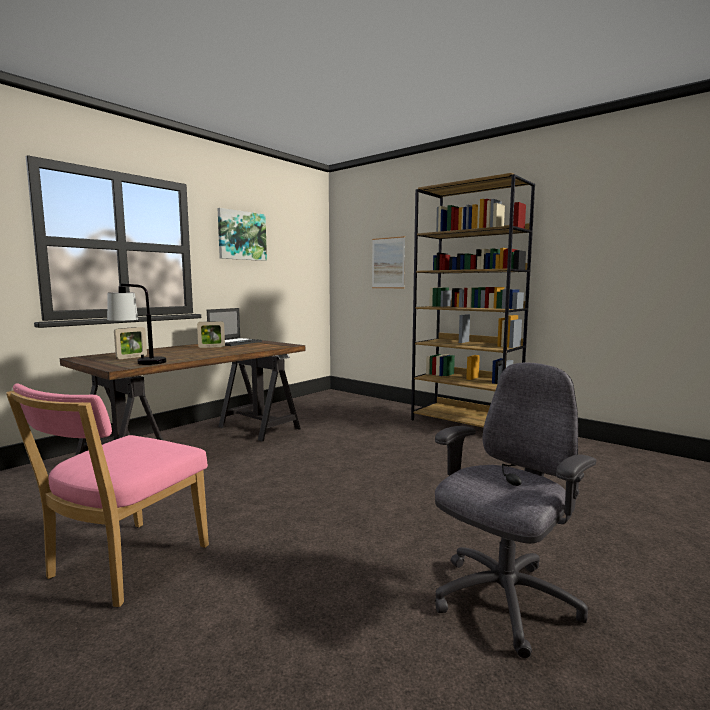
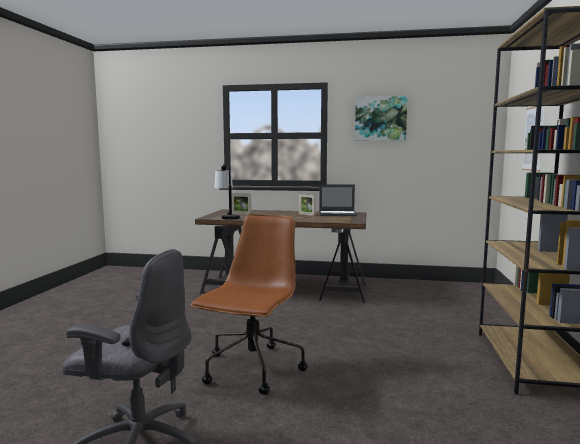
camera: 60 degrees right, 0 degrees up
(124, 565) = (126, 323): pink chair -> none
(387, 508) = (252, 370): none -> brown office chair

